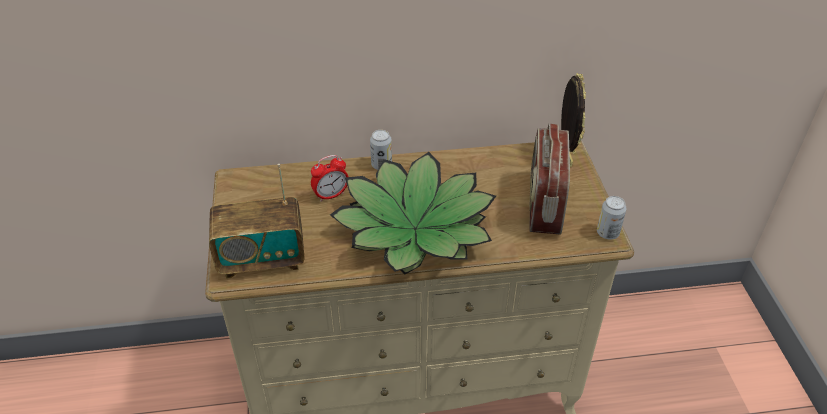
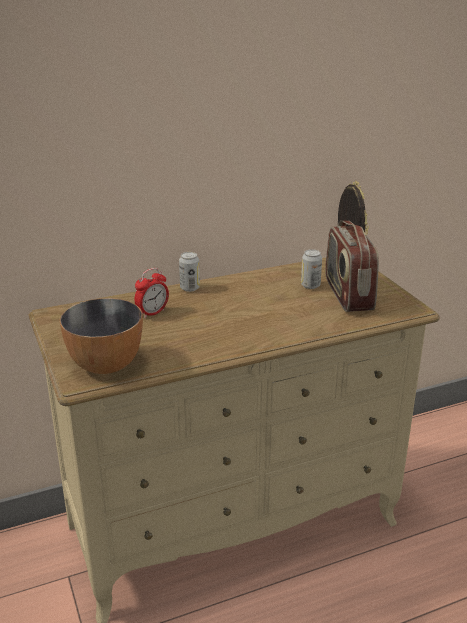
camera: 15 degrees left, 15 degrees down
(262, 259) = (106, 364): radio -> bowl
(415, 229) = (243, 325): potted plant -> none
(607, 233) = (411, 305): can -> can (310, 285)

